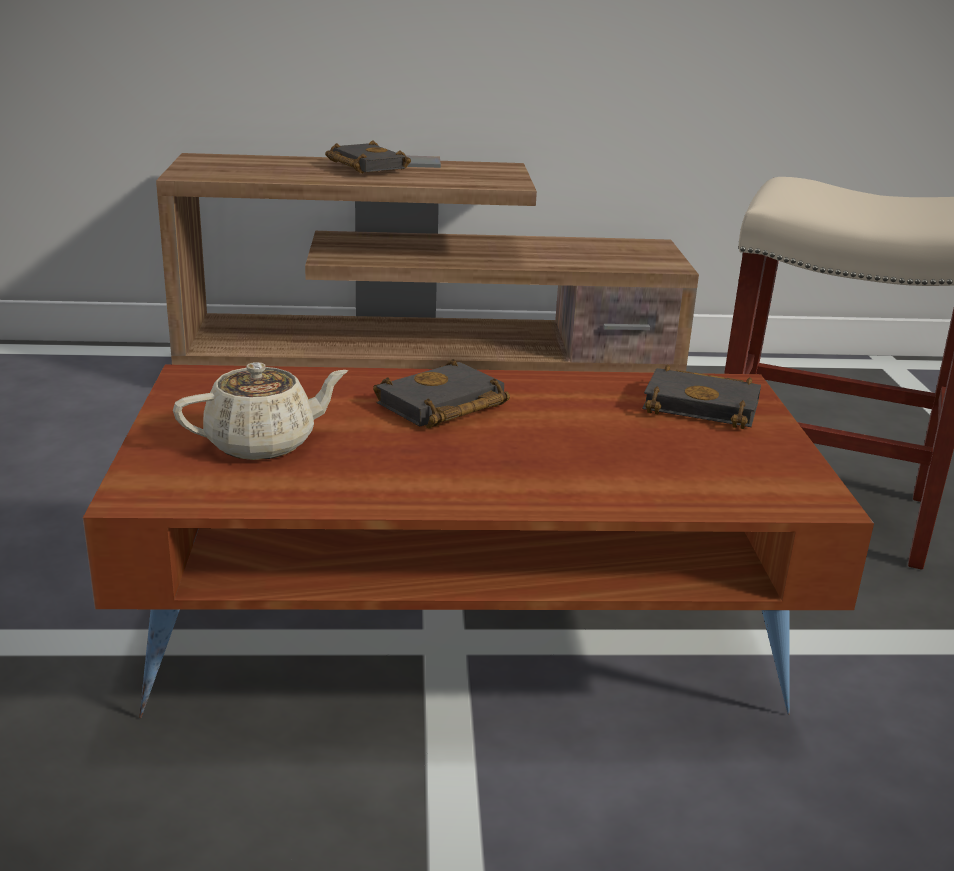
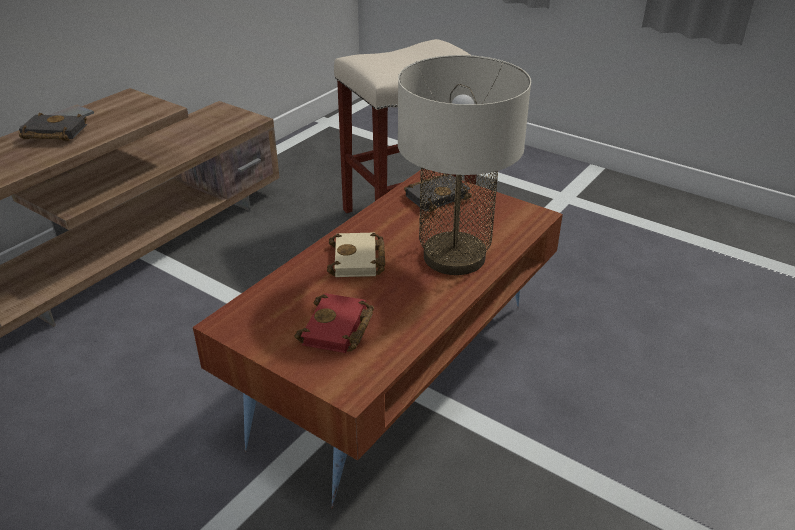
camera: 50 degrees left, 10 degrees up
(263, 443) = (338, 330): beige teapot -> red book
(441, 406) = (359, 260): black book -> beige book
(564, 468) = (454, 257): none -> table lamp

